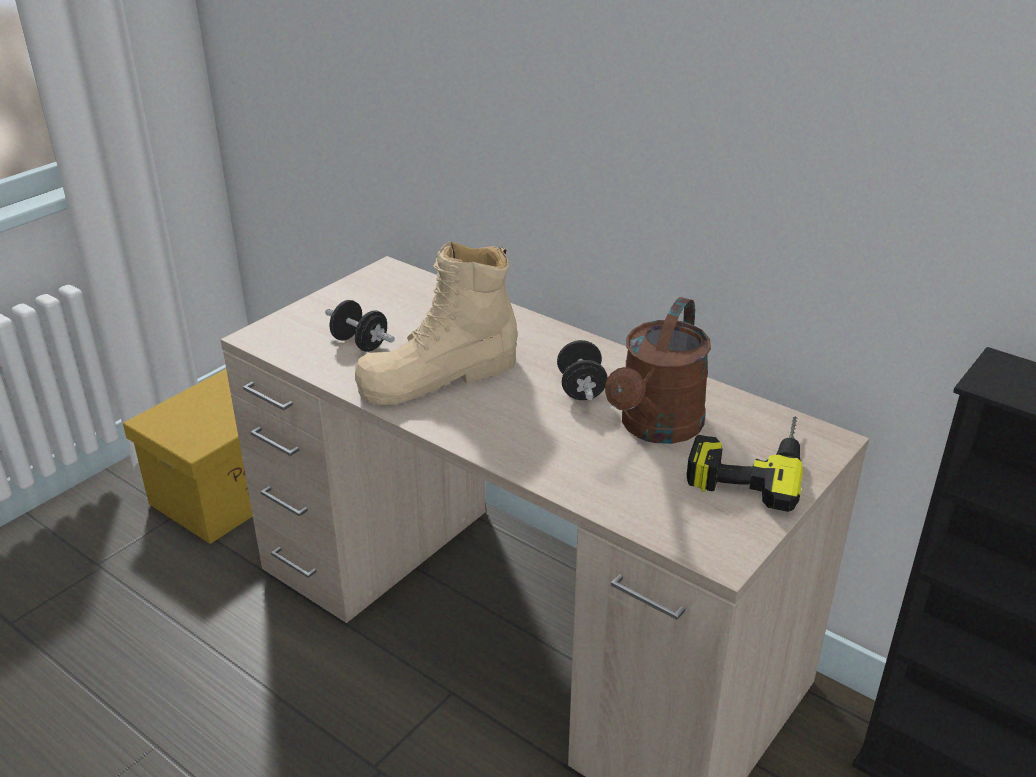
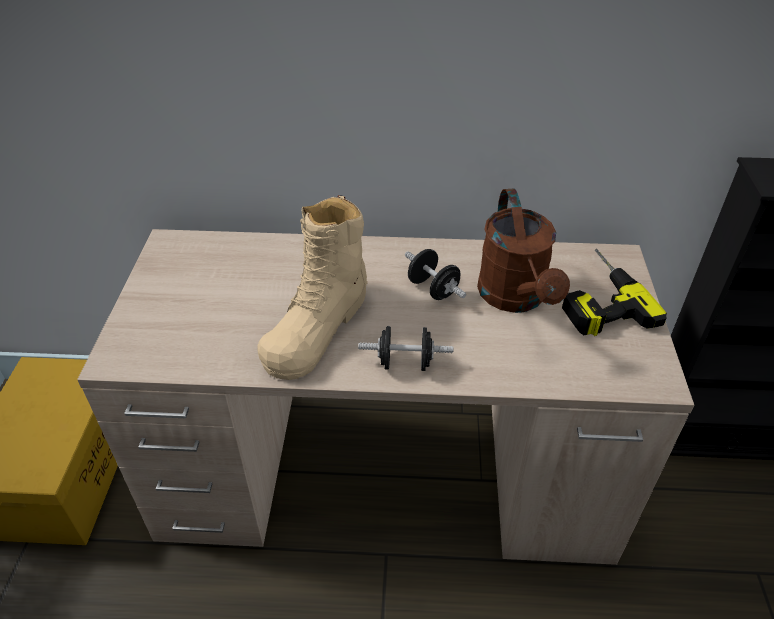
camera: 35 degrees left, 10 degrees up
(360, 343) = (218, 325): black dumbbell -> black dumbbell (405, 363)

